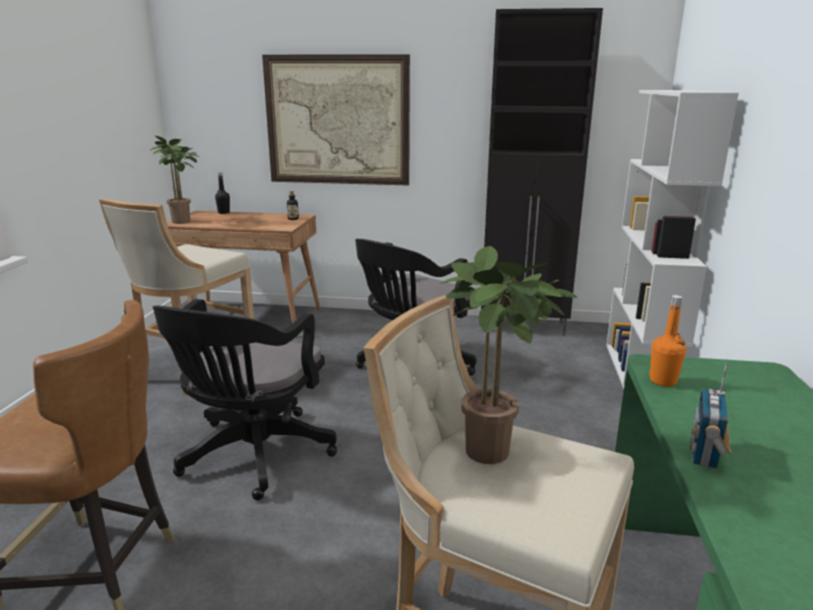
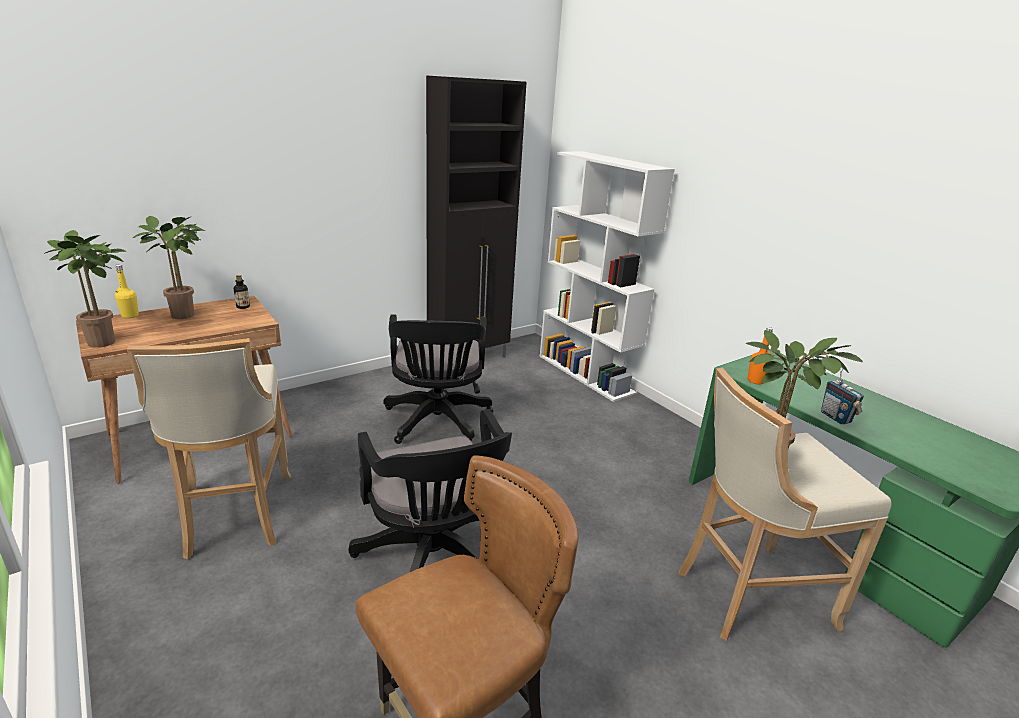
camera: 45 degrees left, 5 degrees up
(224, 212) = (130, 315): black bottle -> yellow bottle
(252, 217) = (187, 315): none -> potted plant
(337, 121) = (268, 186): picture -> none

